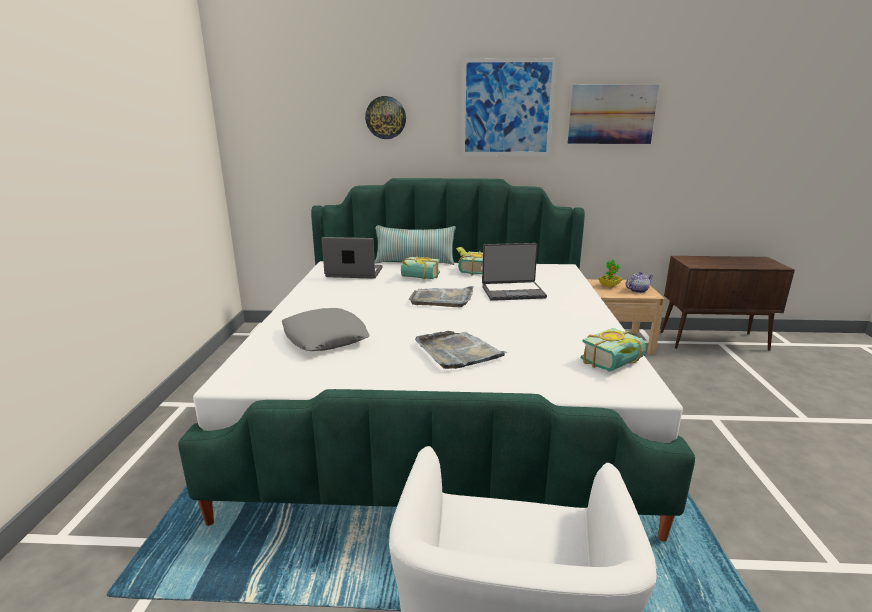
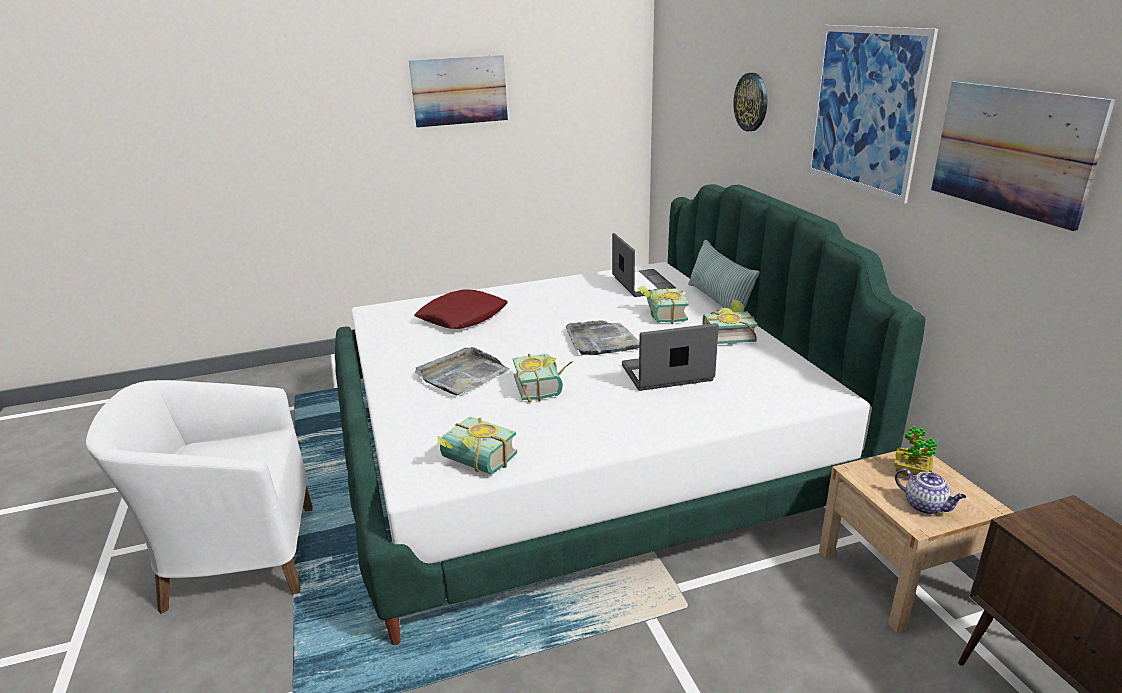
camera: 70 degrees right, 5 degrees up
(95, 116) = (459, 91): none -> picture
(324, 337) = (462, 317): grey pillow -> red pillow
(506, 326) = (544, 388): none -> book
(513, 292) = (667, 374): laptop -> laptop turned 105 degrees clockwise

